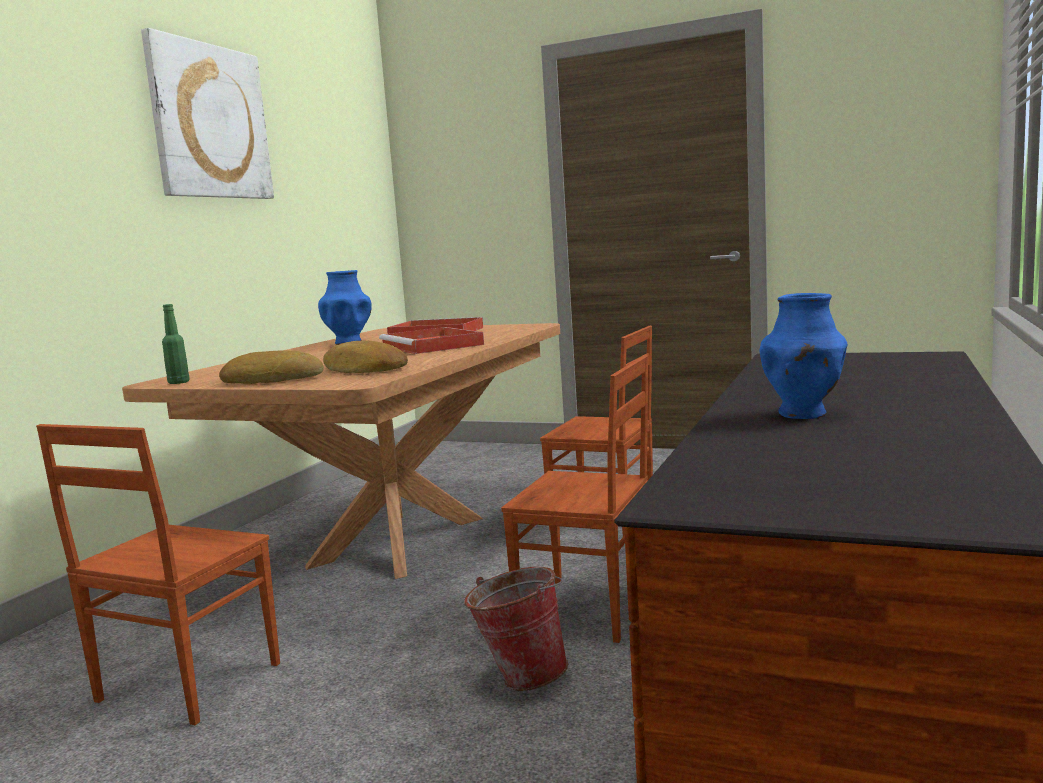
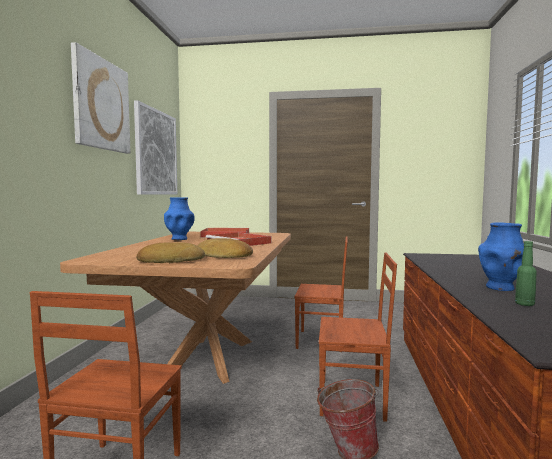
camera: 15 degrees left, 5 degrees down
(179, 382) = (101, 261): green bottle -> green bottle (524, 304)
(334, 188) = (156, 152): none -> picture

